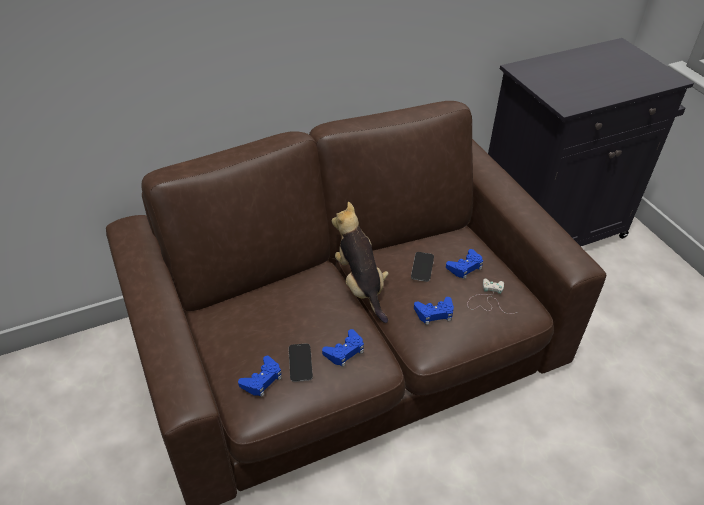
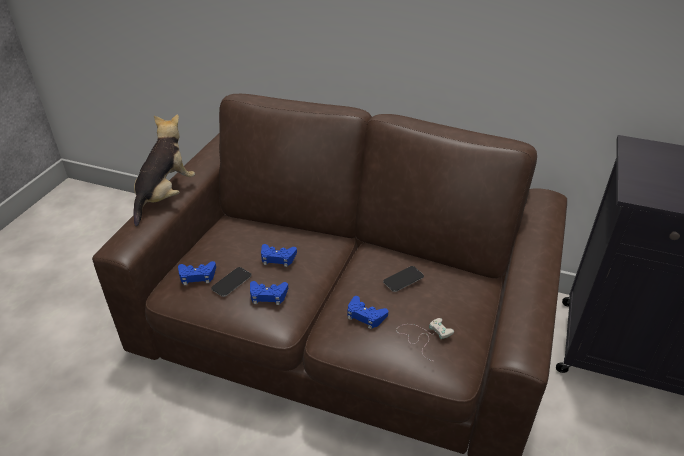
camera: 45 degrees right, 5 degrees down
(360, 285) = (347, 265): plush toy -> plush toy (165, 196)
(465, 267) = (438, 301): blue game controller -> blue game controller (277, 258)

